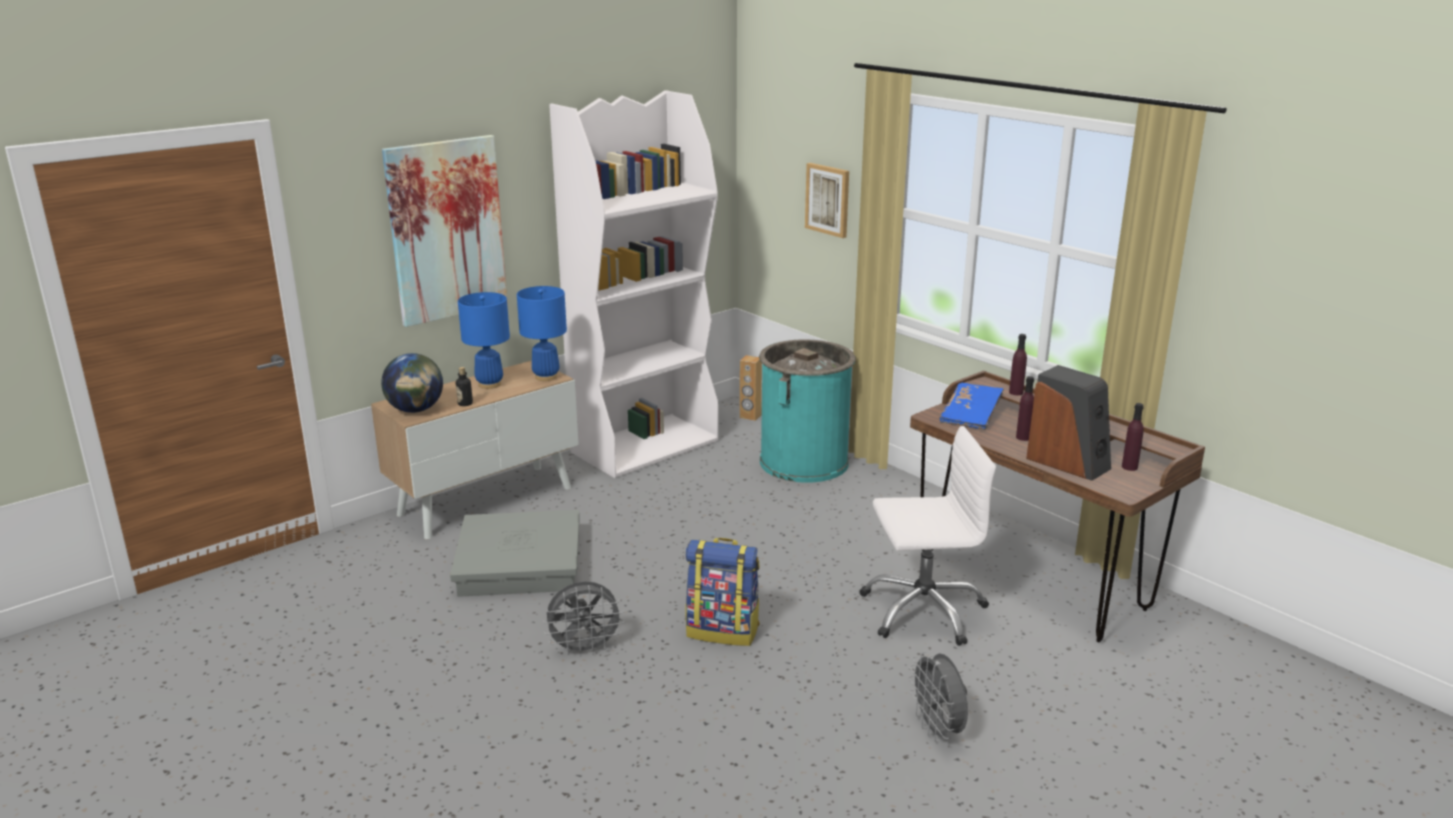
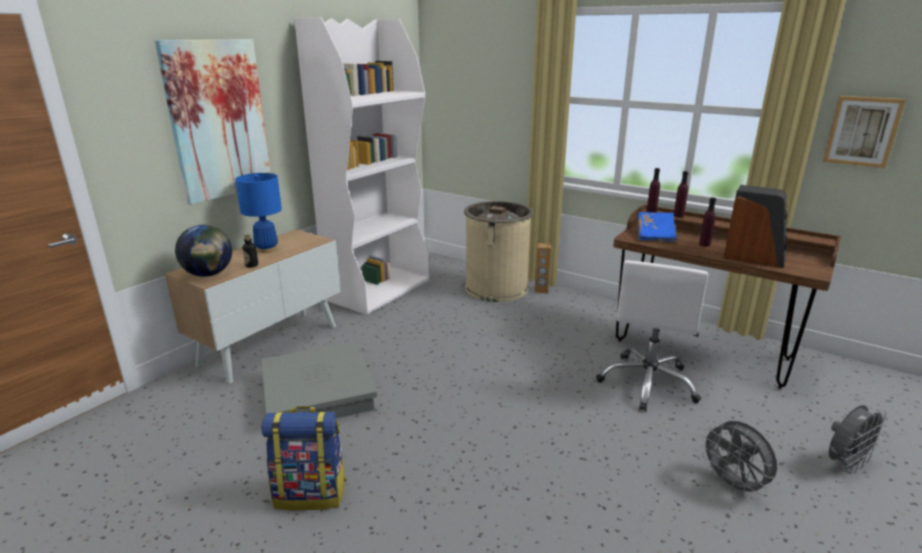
camera: 15 degrees left, 0 degrees up
(546, 377) = (311, 240): blue table lamp -> none
(585, 649) = (408, 462): grey fan -> grey fan (845, 464)
(723, 631) = (514, 425): backpack -> backpack (311, 493)
(750, 416) = (442, 262): brown speaker -> brown speaker (541, 290)
(803, 462) = (496, 288): turquoise trash can -> beige trash can
(828, 199) = (499, 99): picture -> picture (862, 131)
(923, 610) = (648, 383): white office chair -> white office chair turned 135 degrees clockwise
(1129, 467) = (795, 256): purple bottle -> purple bottle (651, 211)

